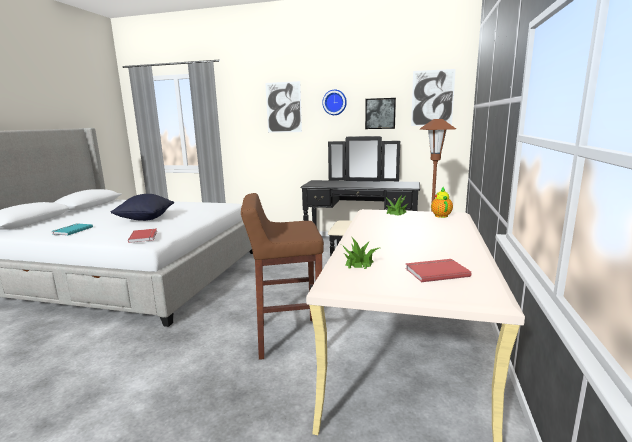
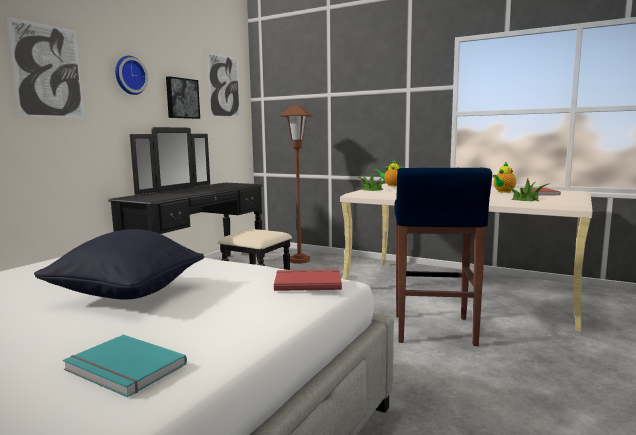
camera: 75 degrees left, 5 degrees down
(287, 338) = (433, 330): brown stool -> blue stool
(432, 255) = (503, 192): none -> teapot

